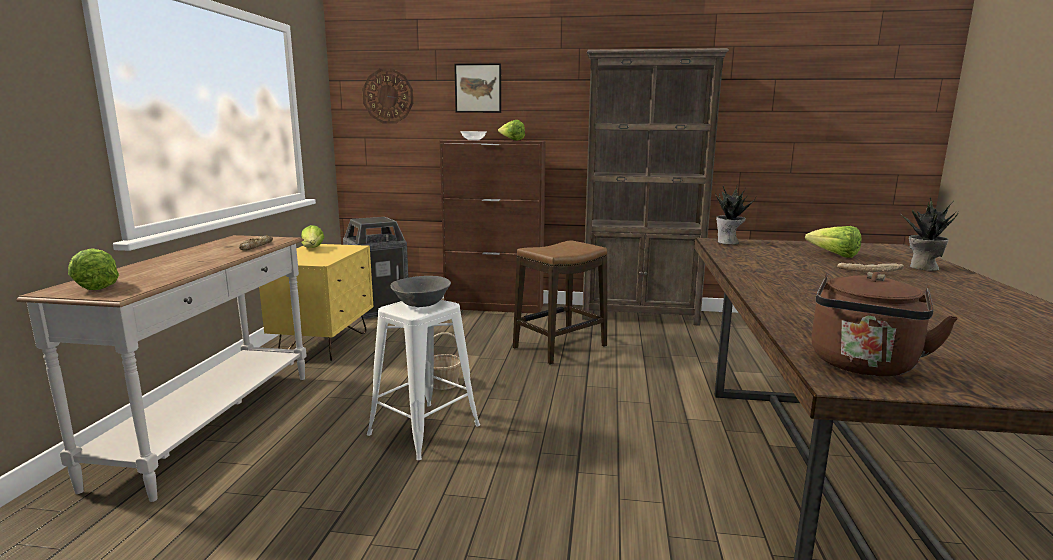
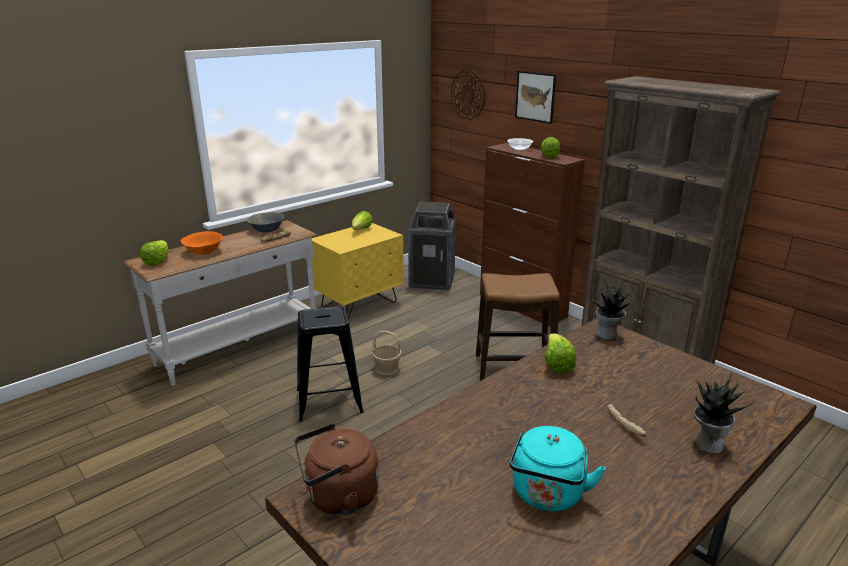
camera: 40 degrees right, 10 degrees up
(164, 268) = (203, 251): none -> orange bowl
(421, 303) = (327, 315): grey bowl -> grey bowl (267, 230)
(423, 430) = (328, 401): white stool -> black stool
(834, 255) = (663, 391): lettuce -> lettuce (557, 364)
(949, 311) = (547, 496): none -> turquoise kettle

